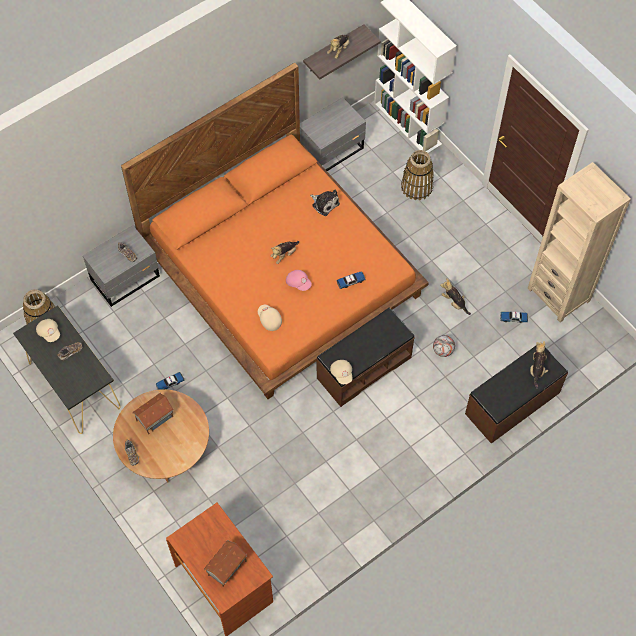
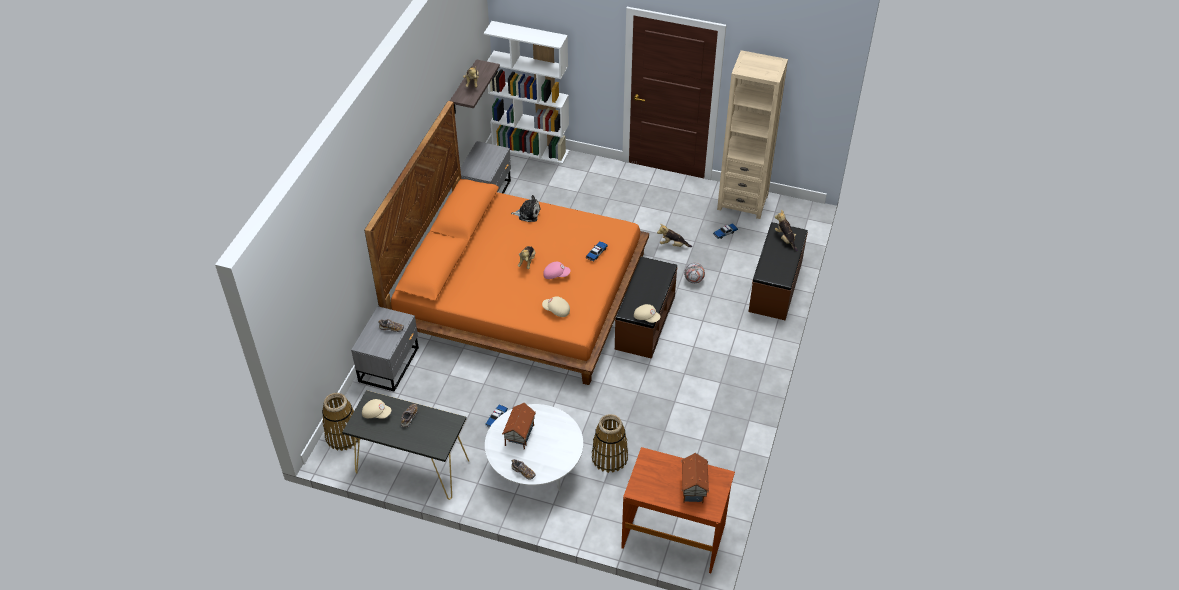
camera: 35 degrees left, 15 degrees down
(165, 448) = (535, 467): brown coffee table -> white coffee table
(417, 187) = (575, 186): basket -> basket (609, 457)

